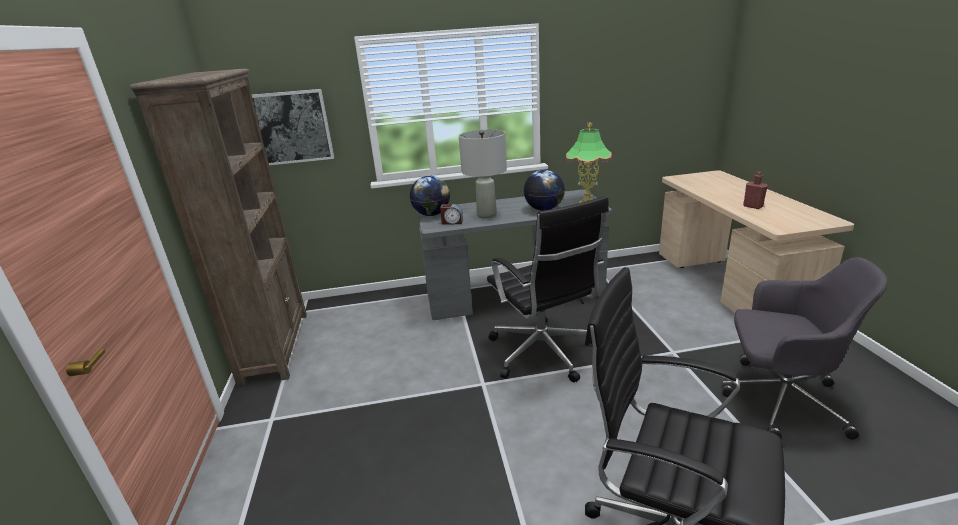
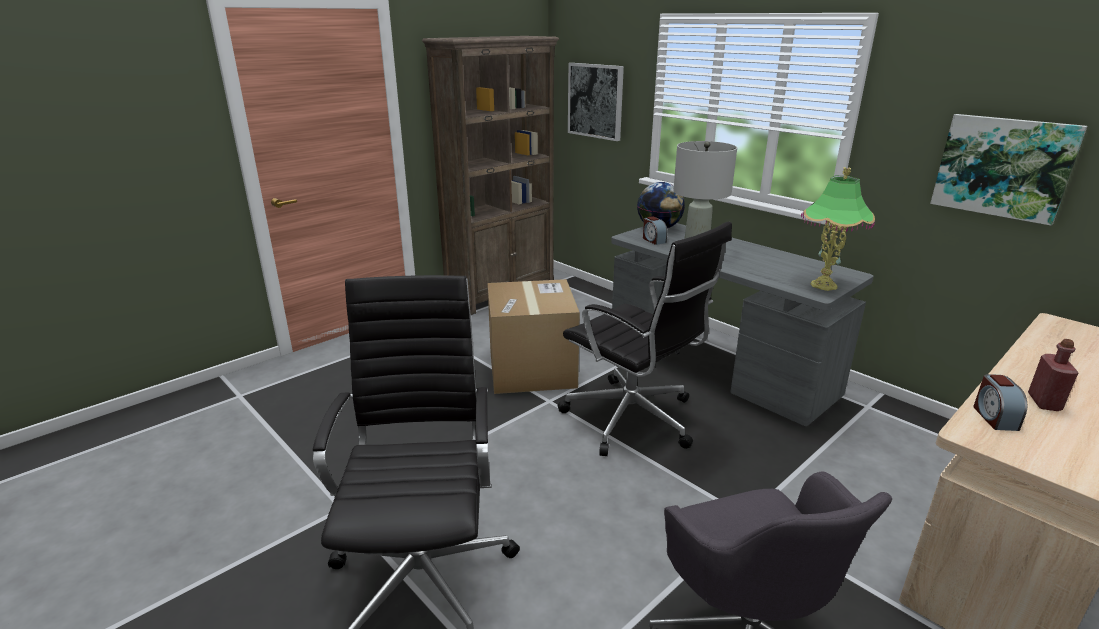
camera: 55 degrees right, 0 degrees up
(428, 376) = (532, 369): none -> cardboard box
(543, 353) = (633, 420): black office chair -> black office chair turned 75 degrees counterclockwise
(544, 209) = (759, 269): globe -> none
(624, 106) = (1003, 167): none -> picture
(763, 219) = (994, 417): none -> alarm clock

